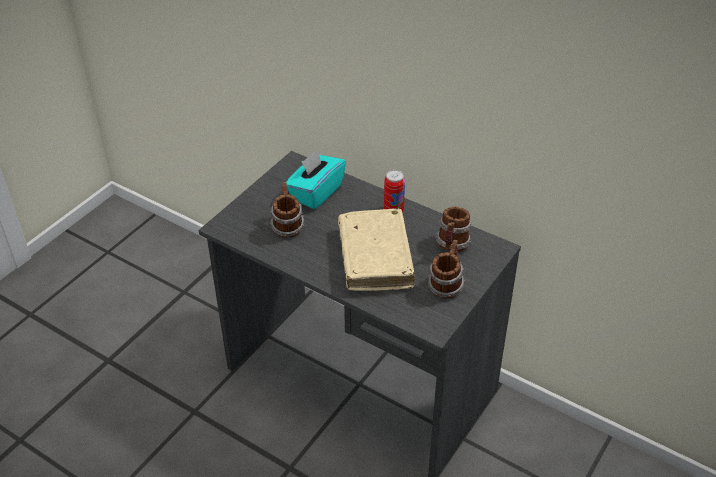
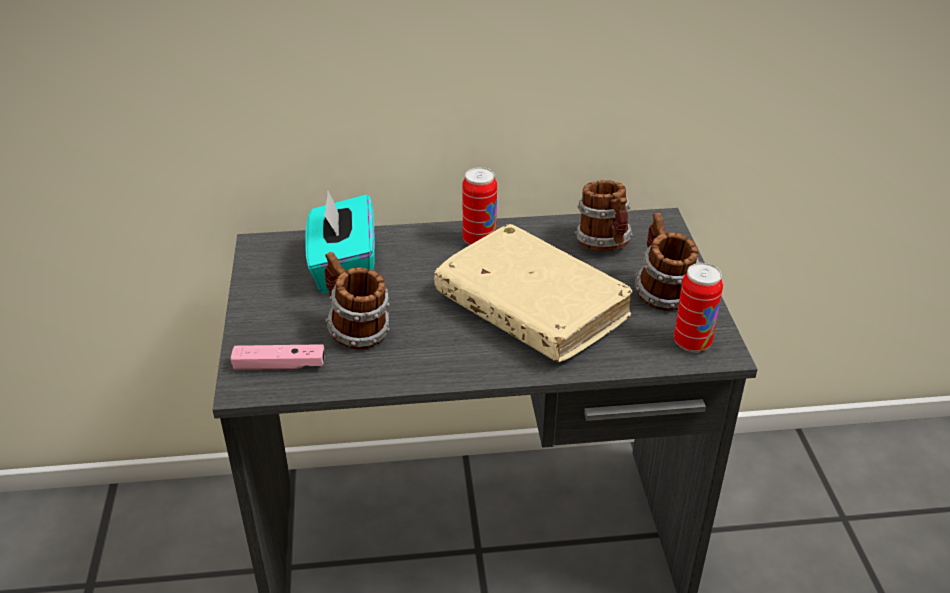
camera: 40 degrees left, 5 degrees down
(241, 225) = (279, 365): none -> pink game controller
(427, 317) = (692, 343): none -> can

